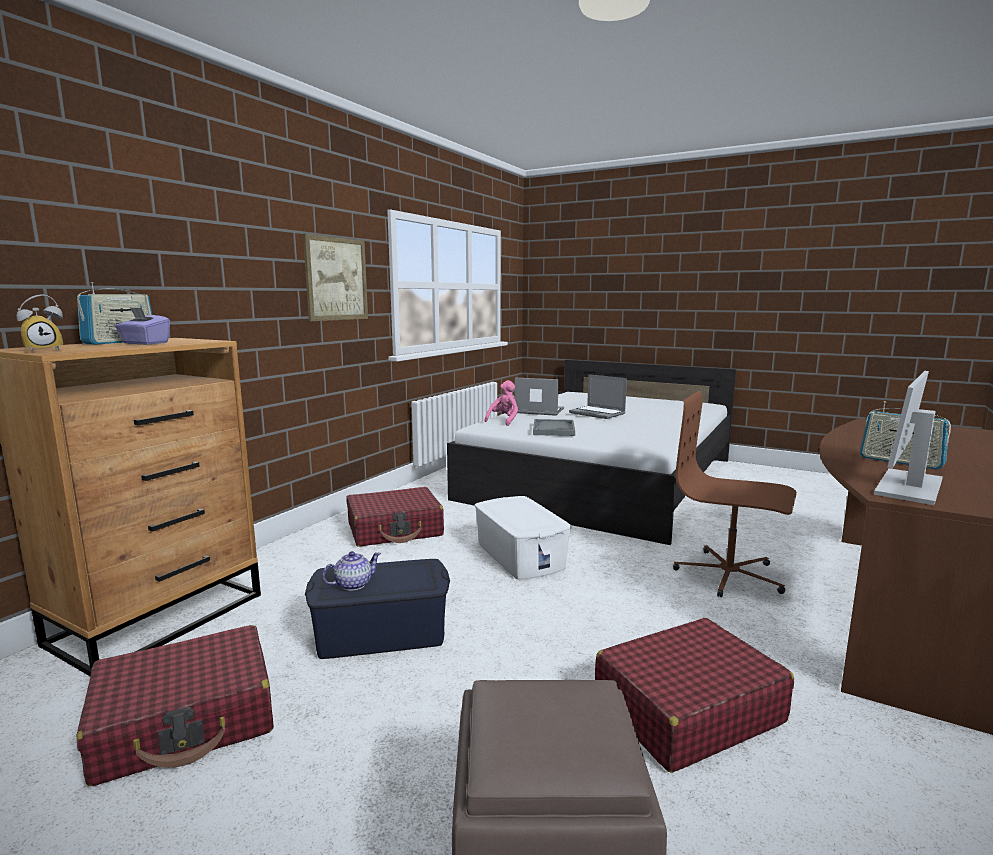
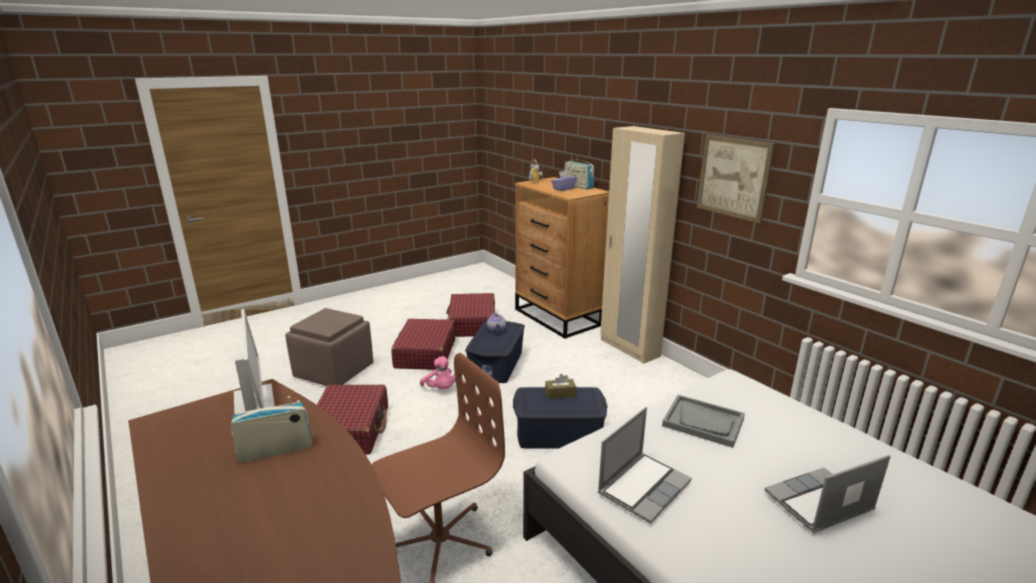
camera: 115 degrees right, 10 degrees up
(287, 548) = (629, 348): none -> beige wardrobe
(395, 530) = (644, 389): red suitcase -> red suitcase (425, 354)
(504, 421) = (768, 403): pink plush toy -> pink plush toy (441, 389)
(506, 515) = (560, 394): none -> brown tissue box
(520, 556) = (559, 434): white storage box -> blue storage box
(538, 411) = (845, 450): laptop -> laptop (643, 486)

